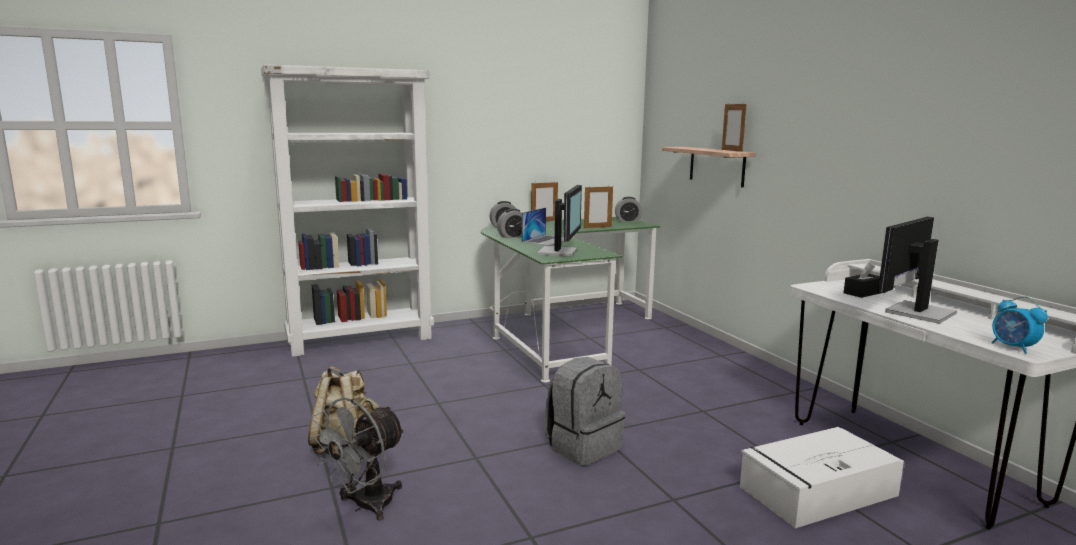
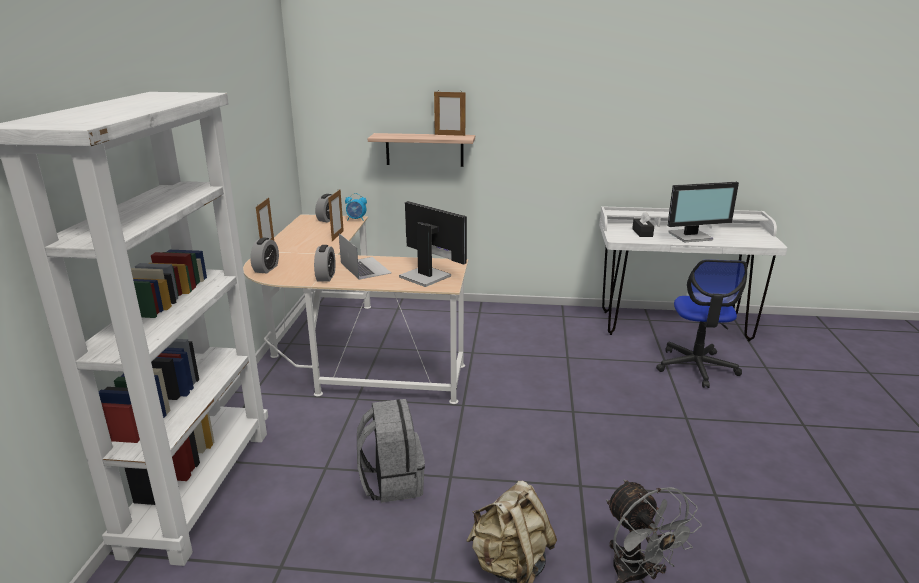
camera: 60 degrees left, 10 degrees up
(561, 332) = (347, 355): green desk -> beige desk
(583, 446) = (592, 426): grey backpack -> grey backpack (391, 481)
(816, 492) = (696, 367): white storage box -> office chair
(916, 312) = (691, 236): monitor -> monitor turned 90 degrees counterclockwise
(1013, 348) = (764, 243): alarm clock -> alarm clock (356, 219)

